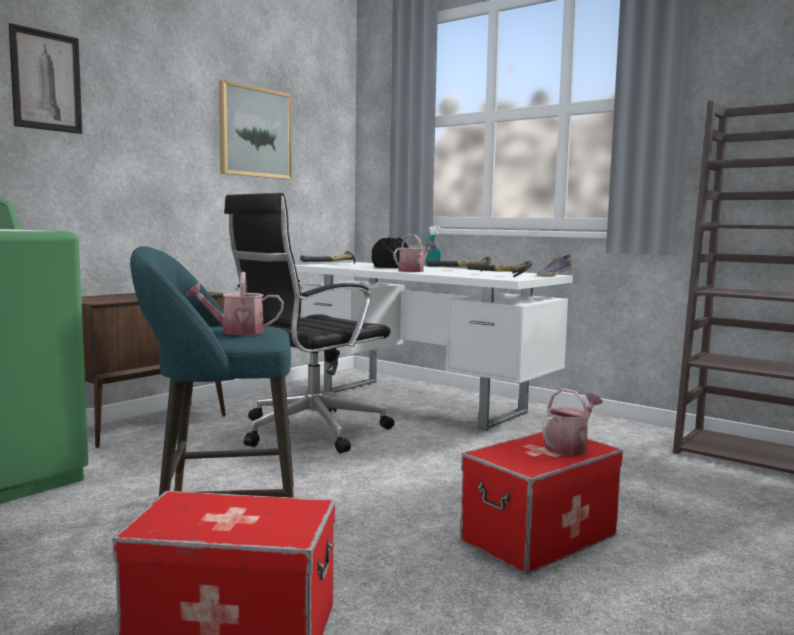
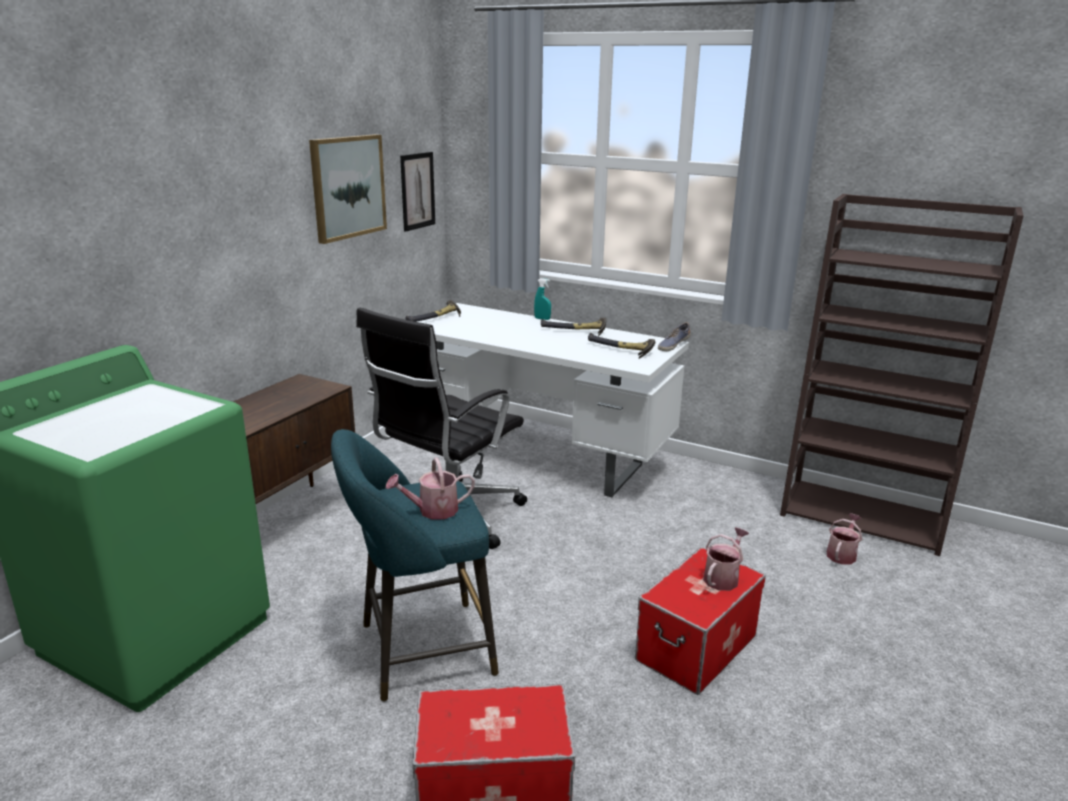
camera: 10 degrees left, 15 degrees up
(46, 81) = (143, 196): picture -> picture (417, 191)
(390, 266) = (501, 323): black dumbbell -> none
(413, 271) = (533, 342): watering can -> watering can (842, 554)

